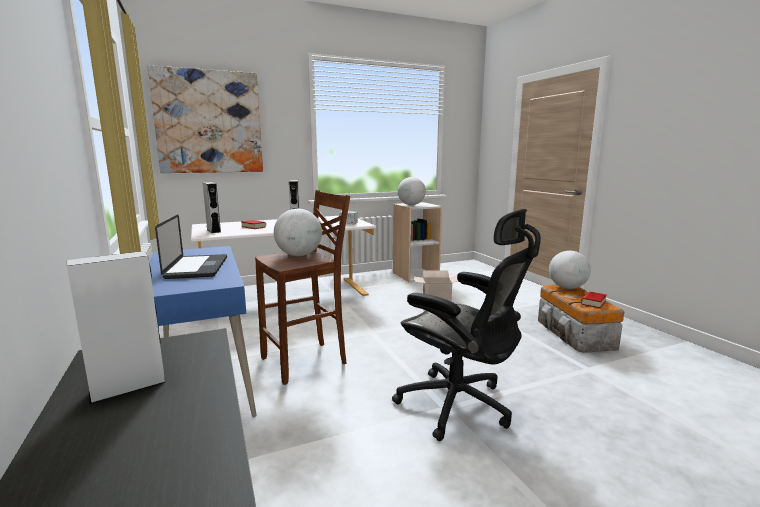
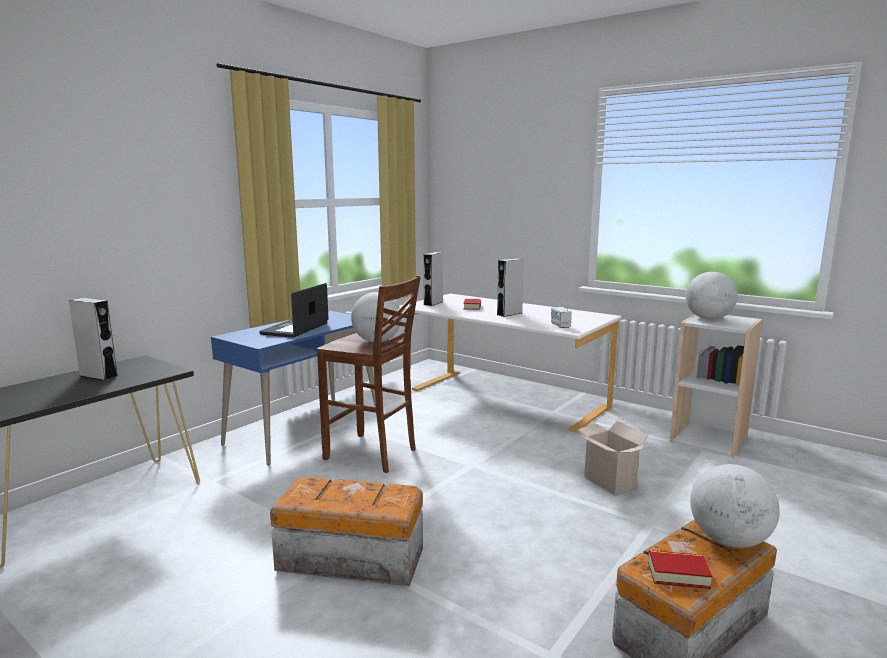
camera: 60 degrees right, 0 degrees up
(197, 267) = (295, 329): laptop -> laptop turned 150 degrees clockwise
(209, 122) = (485, 185): picture -> none
(459, 406) = (350, 557): office chair -> storage box

